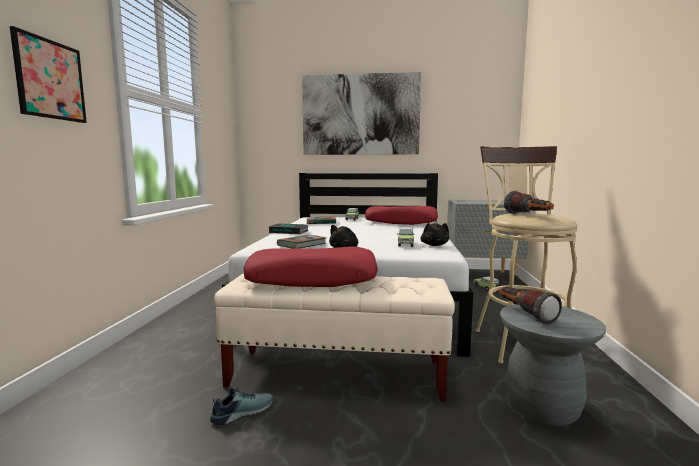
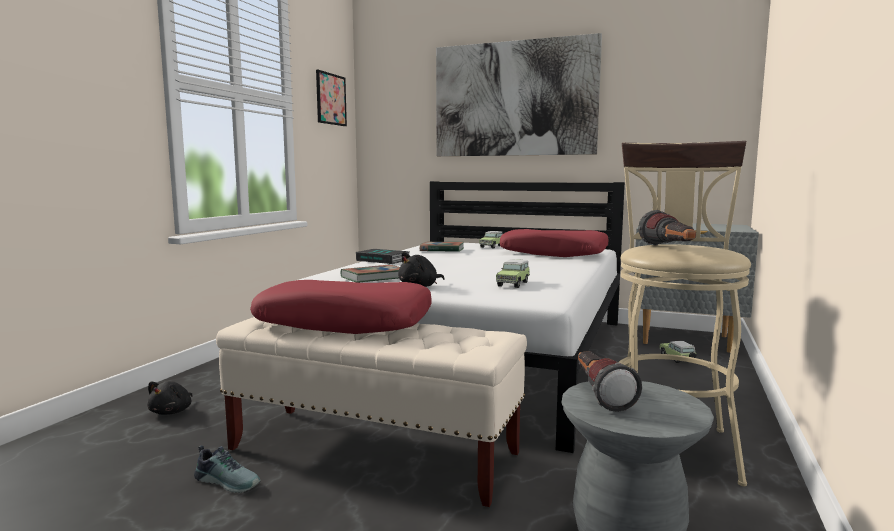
camera: 15 degrees right, 0 degrees up
(50, 79) = (72, 74): picture -> picture (331, 99)
(241, 412) = (229, 481): shoe -> shoe turned 45 degrees clockwise
(434, 245) = (552, 287): black plush toy -> black plush toy (172, 411)

